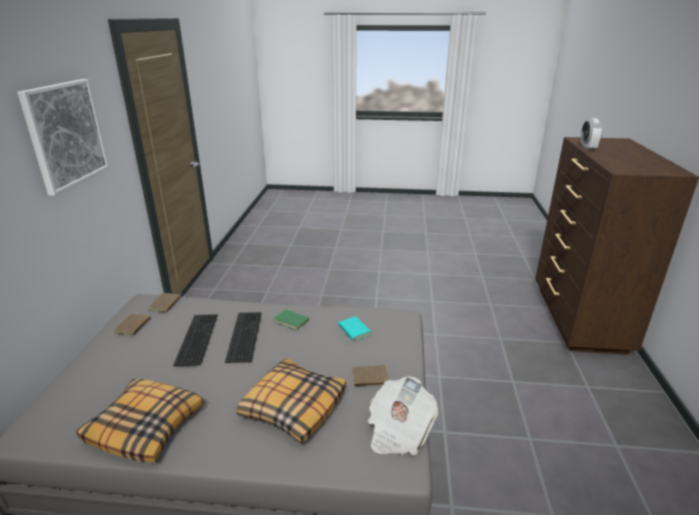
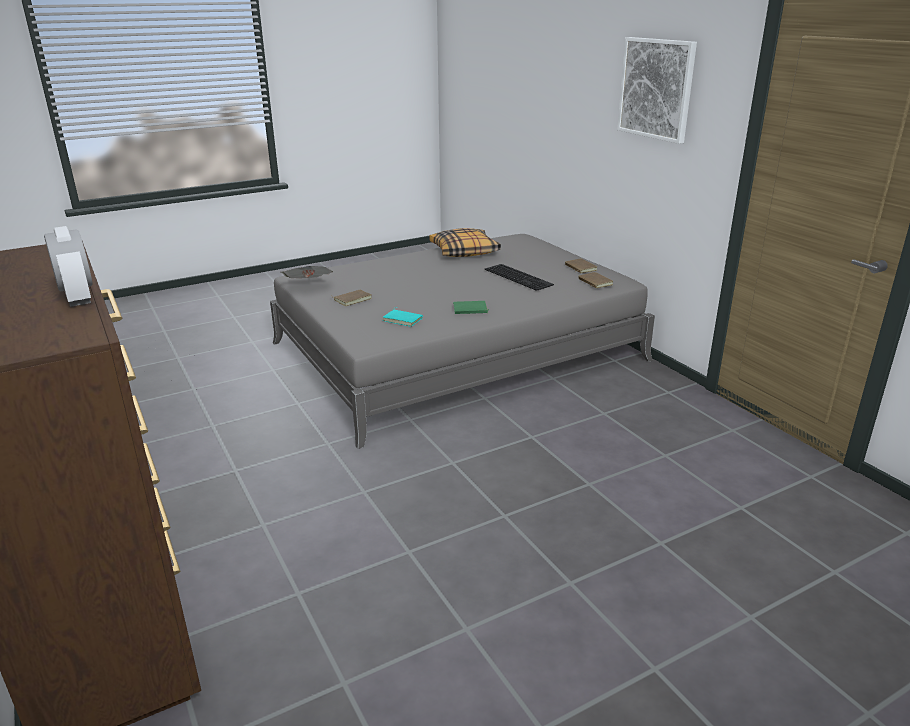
camera: 145 degrees right, 0 degrees up
(243, 335) = (489, 288): keyboard -> none
(293, 407) = (390, 275): pillow -> none

